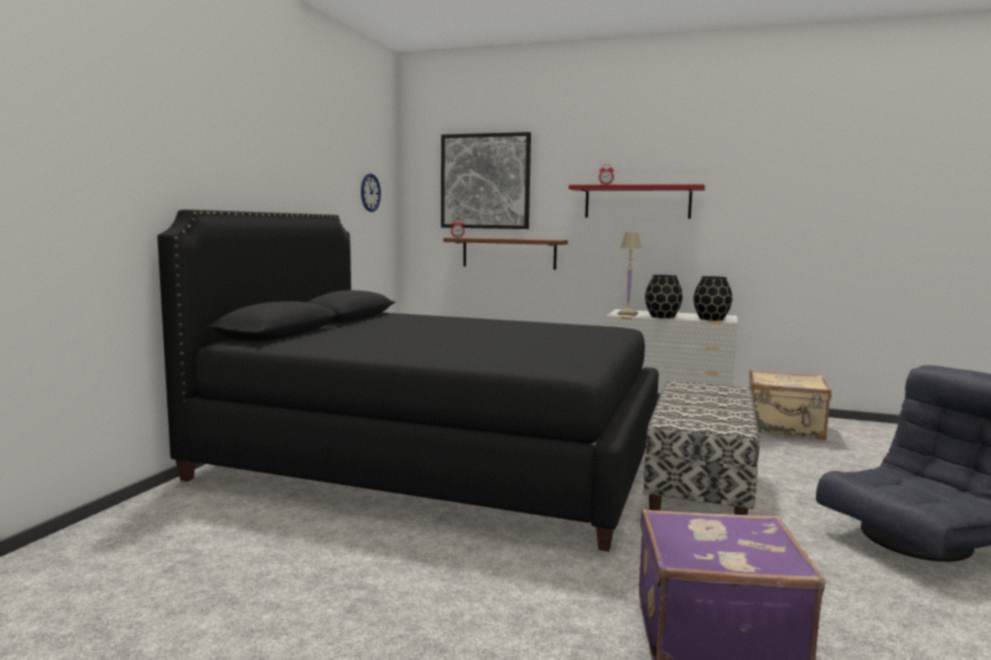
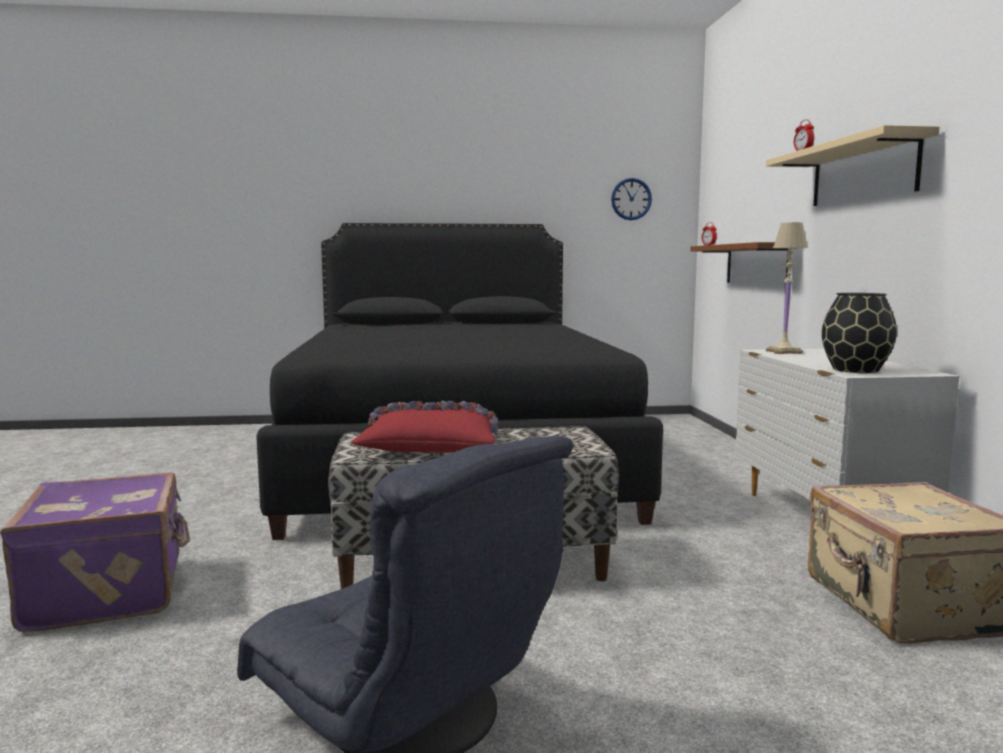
camera: 65 degrees right, 0 degrees up
(485, 181) = (745, 170): picture -> none
(637, 202) = (863, 172): red shelf -> beige shelf
(662, 317) = (801, 359): black vase -> none
(707, 412) = (432, 445): none -> red pillow

